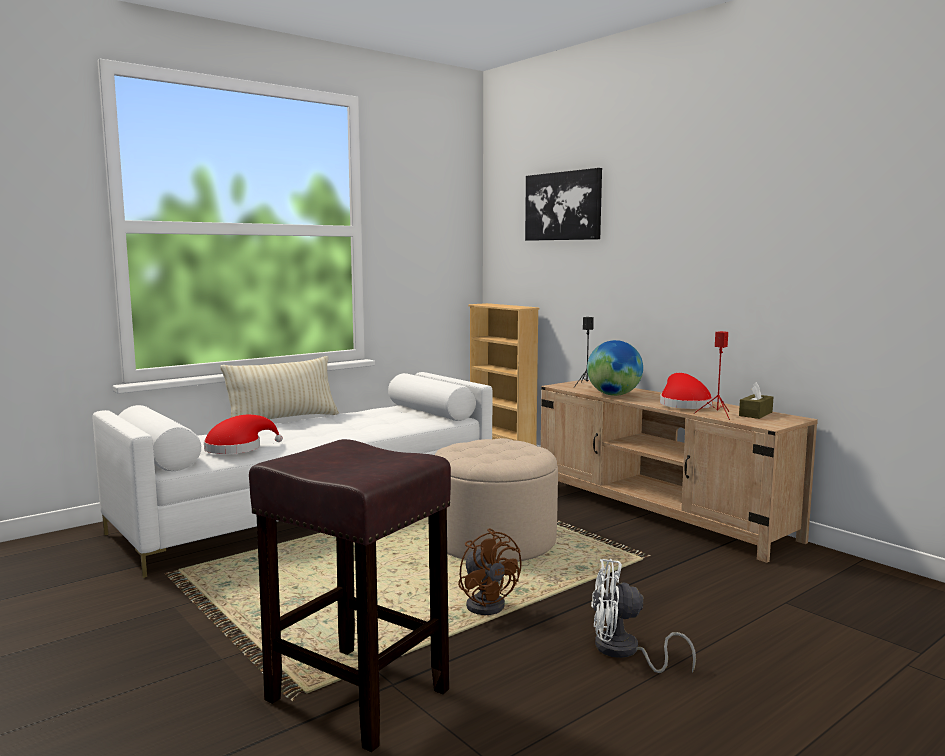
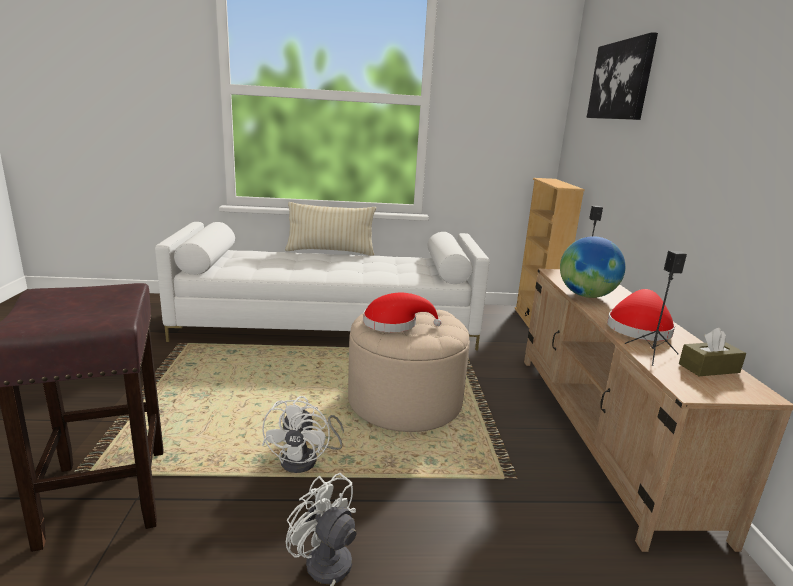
camera: 35 degrees right, 10 degrees up
(237, 448) = (252, 267): red hat -> red hat (394, 323)
(488, 604) = (306, 460): brown fan -> white fan
(717, 415) = (651, 354): red speaker -> black speaker

